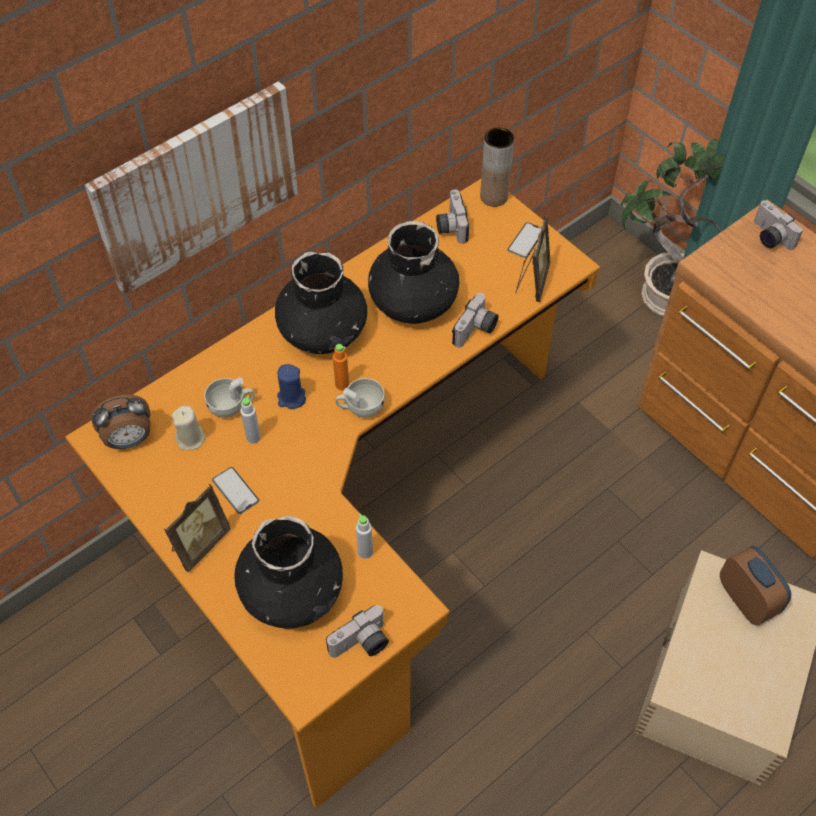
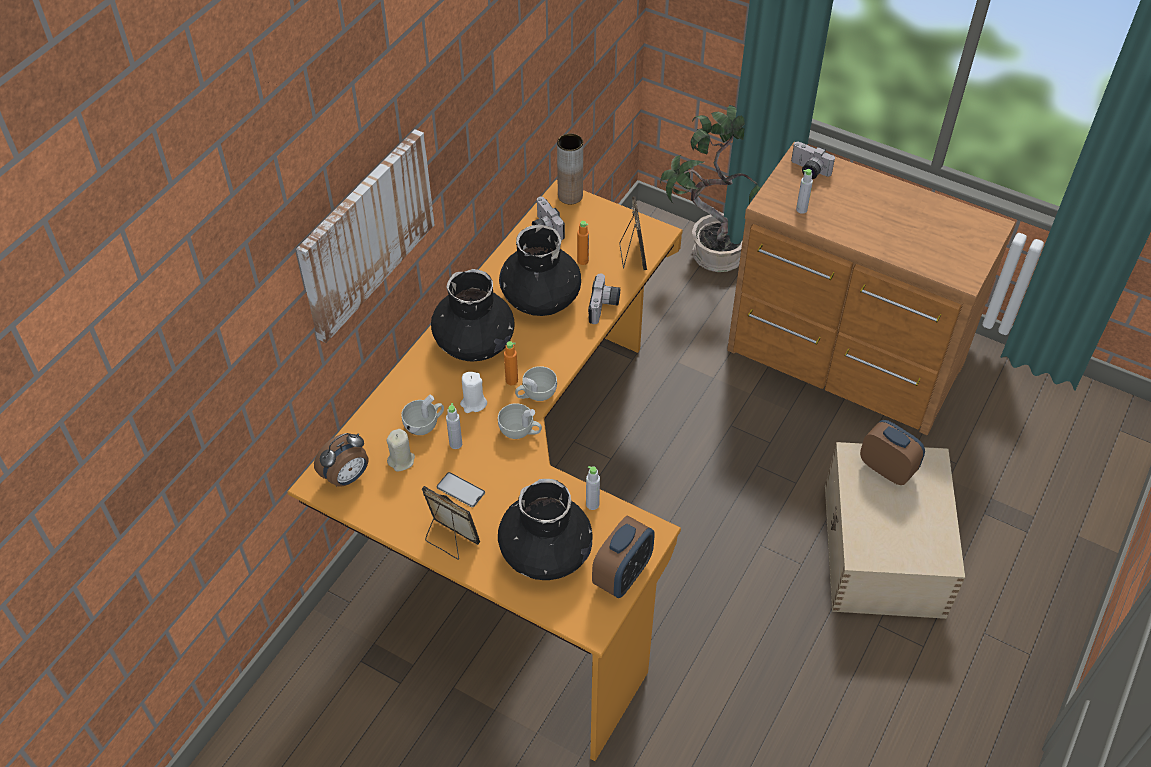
camera: 20 degrees left, 5 degrees down
(199, 543) = (450, 540): picture frame -> picture frame turned 75 degrees counterclockwise
(291, 398) = (473, 403): blue candle -> white candle
(326, 444) = (520, 431): none -> white cup
(361, 644) = (622, 575): camera -> alarm clock
(475, 272) = (582, 260): none -> orange bottle
(526, 240) = (613, 224): phone -> none
(742, 280) = (801, 209): none -> grey bottle

